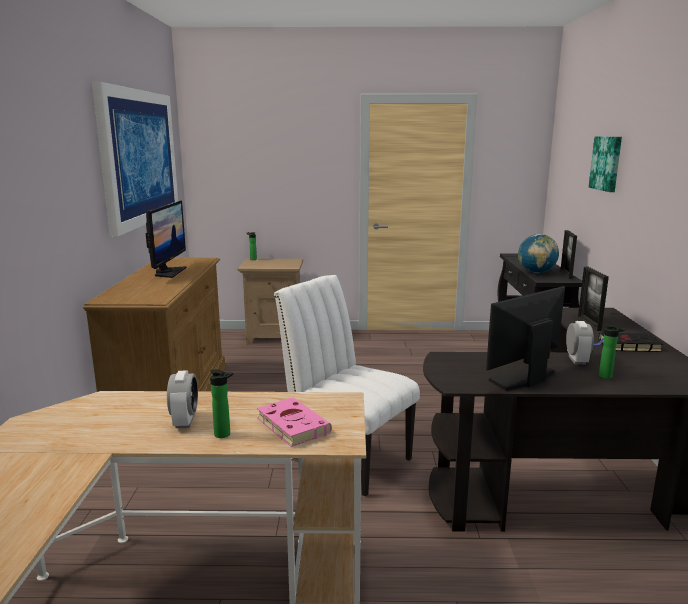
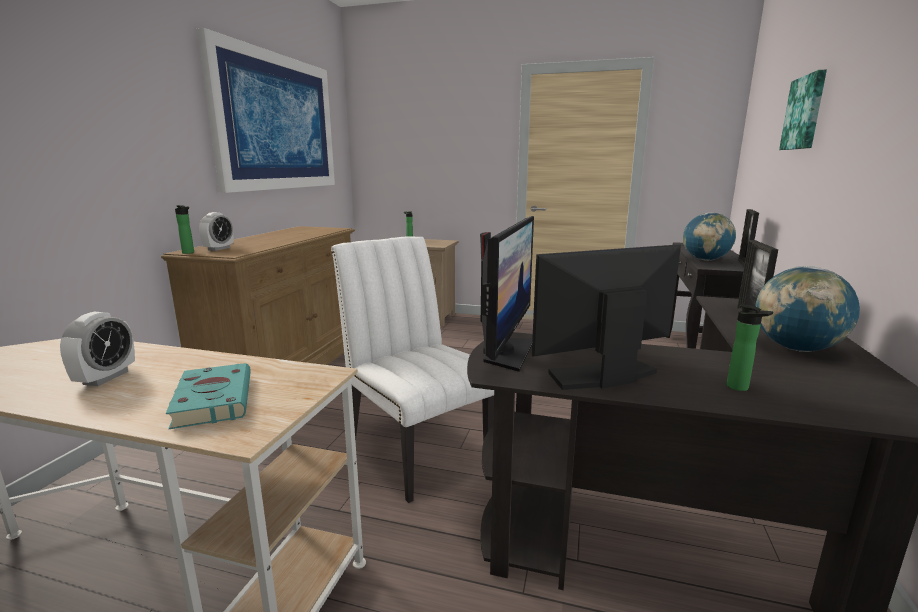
camera: 15 degrees right, 0 degrees up
(168, 272) = (286, 235): monitor -> monitor (506, 352)
(224, 435) = (119, 400): bottle -> bottle (189, 253)
(291, 425) = (213, 399): pink book -> turquoise book
(576, 360) = (703, 360): alarm clock -> alarm clock (219, 249)
(627, 346) = (796, 348): black book -> globe

